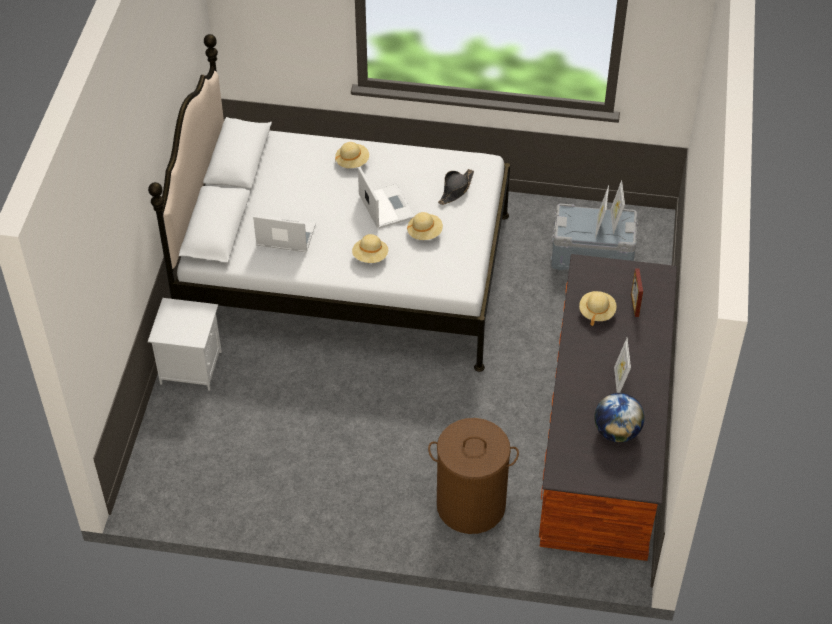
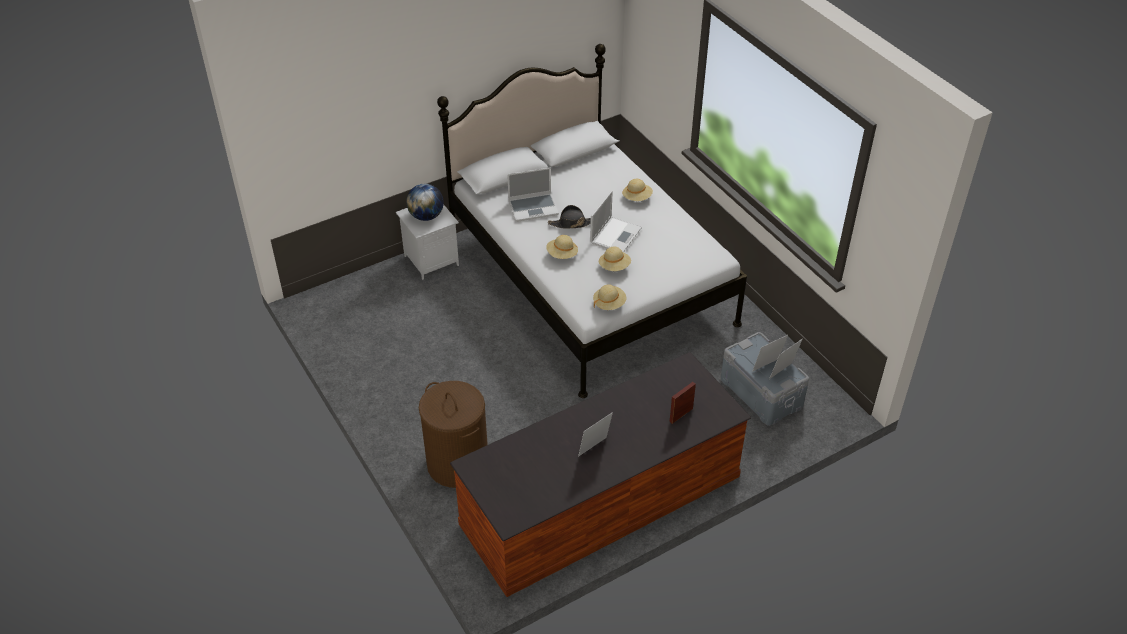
camera: 50 degrees right, 5 degrees down
(285, 236) = (533, 207): laptop -> laptop turned 105 degrees clockwise
(456, 190) = (674, 258): black hat -> black hat (571, 223)
(596, 312) = (649, 397): beige hat -> beige hat (609, 304)
(616, 432) = (544, 474): globe -> globe (426, 216)

